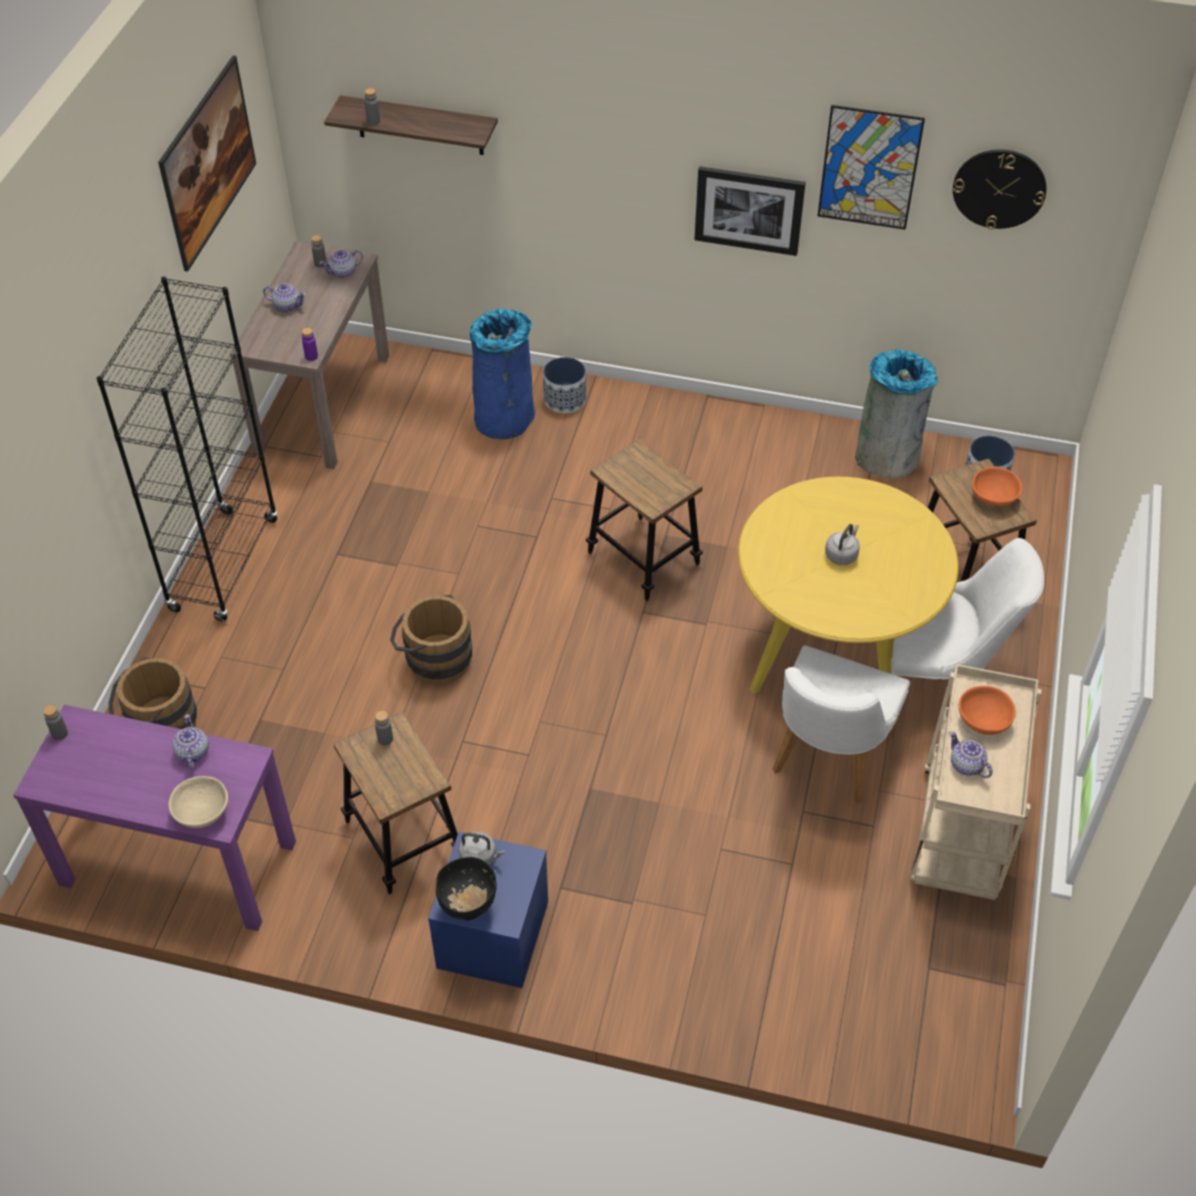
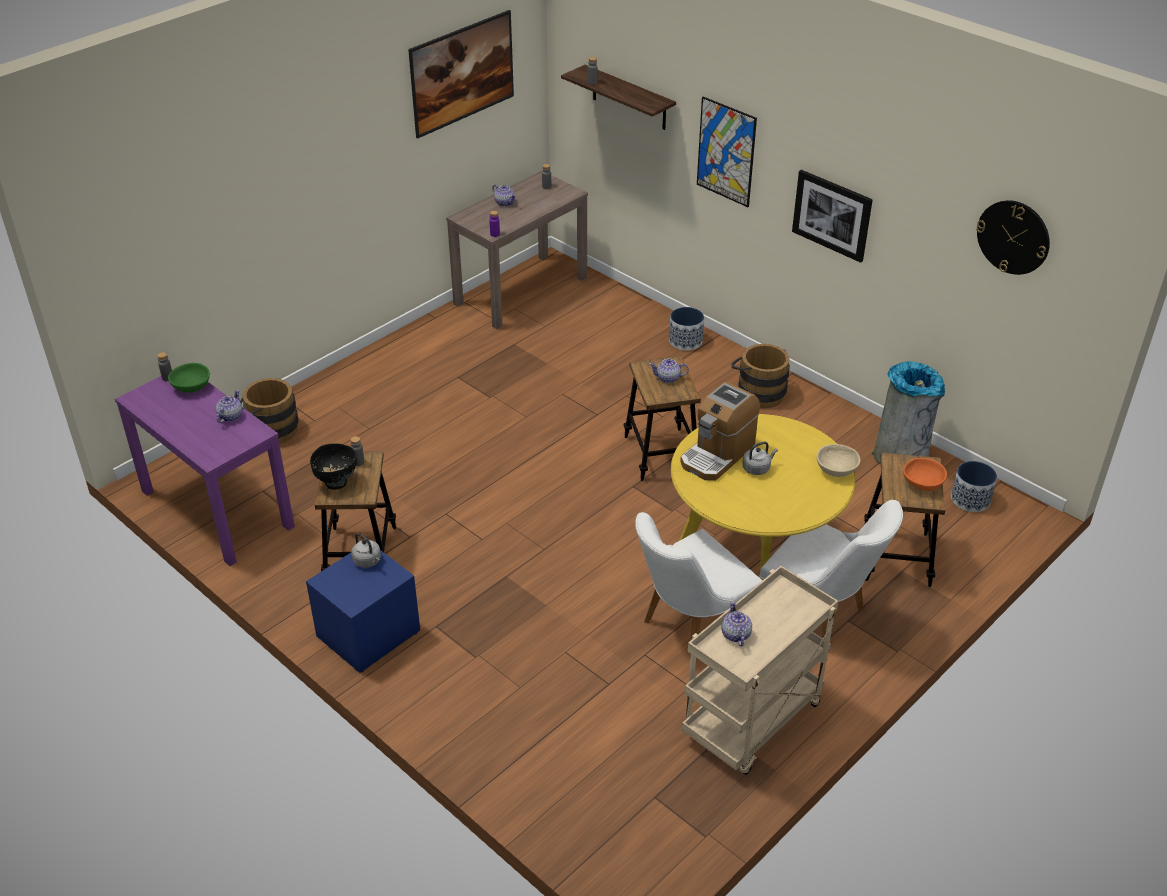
camera: 30 degrees right, 10 degrees down
(105, 733) = (192, 387): none -> green bowl
(202, 811) = (207, 449): beige bowl -> beige bowl (836, 469)
(224, 565) = (383, 358): black bookcase -> none
(343, 272) = (557, 195): teapot -> teapot (668, 378)
(433, 658) = (468, 459): brown bucket -> brown bucket (758, 392)
(468, 907) = (335, 586): black bowl -> black bowl (336, 483)
(505, 417) = (635, 337): blue trash can -> none
(789, 555) = (717, 454): none -> coffee machine
(869, 168) = (918, 197): picture -> picture (726, 152)
(983, 721) = (774, 612): orange bowl -> none

